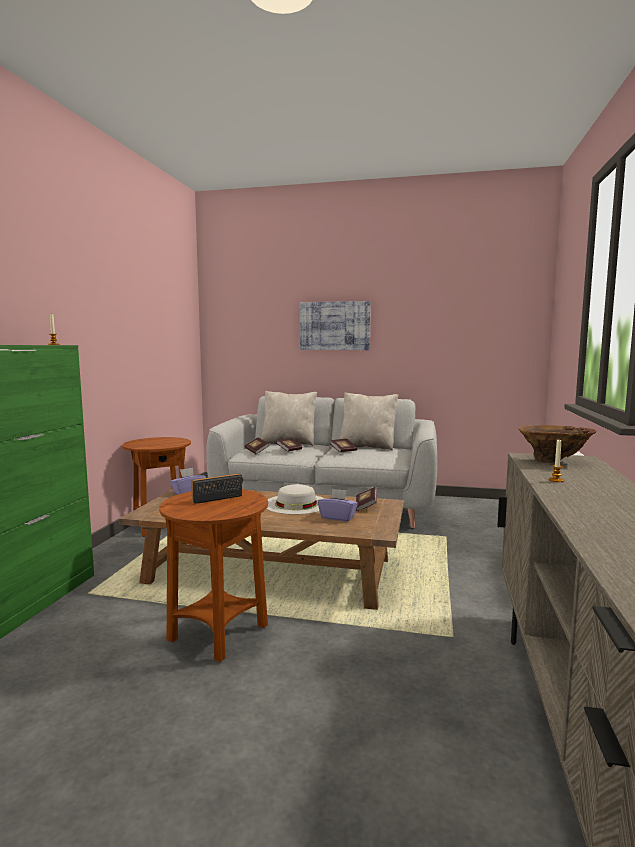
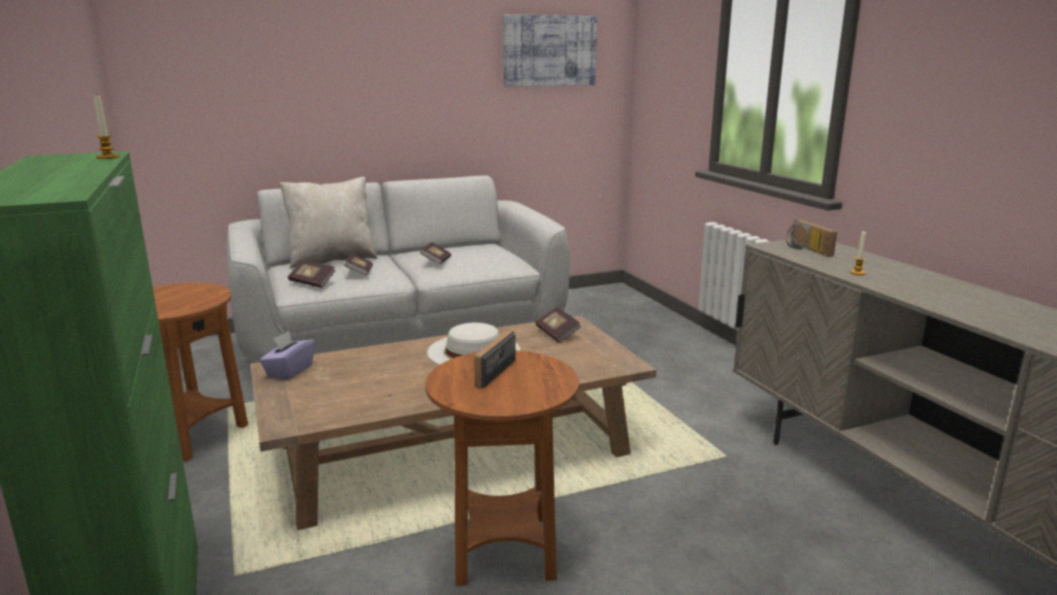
camera: 35 degrees left, 10 degrees up
(334, 326) = (360, 69): picture -> picture (549, 51)
(337, 517) = (552, 356): purple tissue box -> none
(367, 447) = (449, 248): beige pillow -> none
(554, 461) = (806, 249): brown vase -> radio

